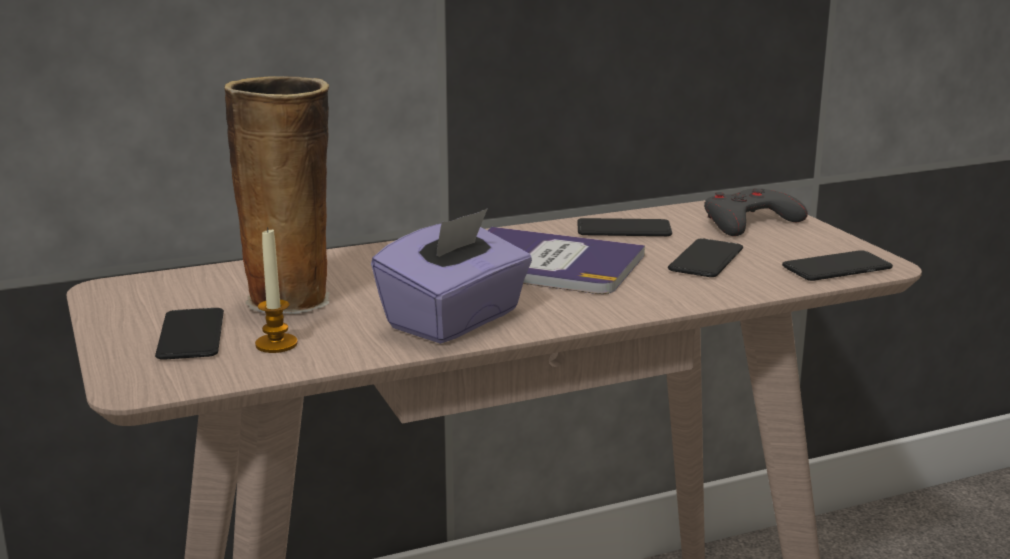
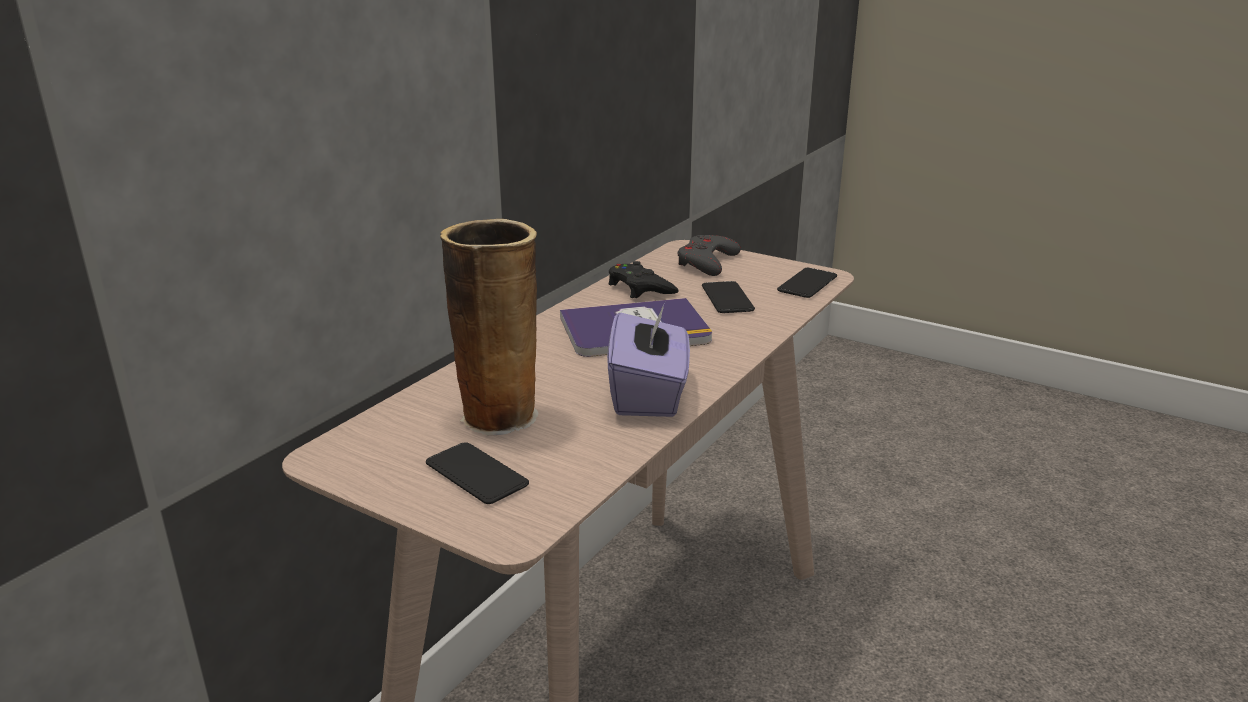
camera: 35 degrees left, 5 degrees up
(276, 344) = (557, 458): candle -> none
(624, 229) = (640, 288): phone -> black game controller

